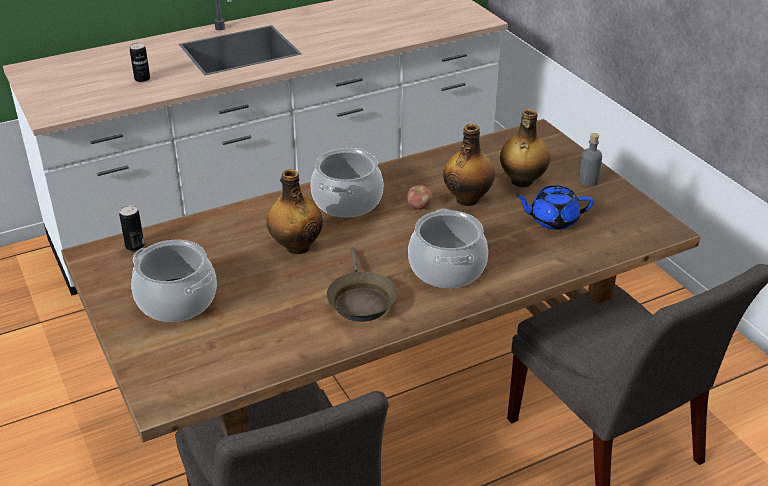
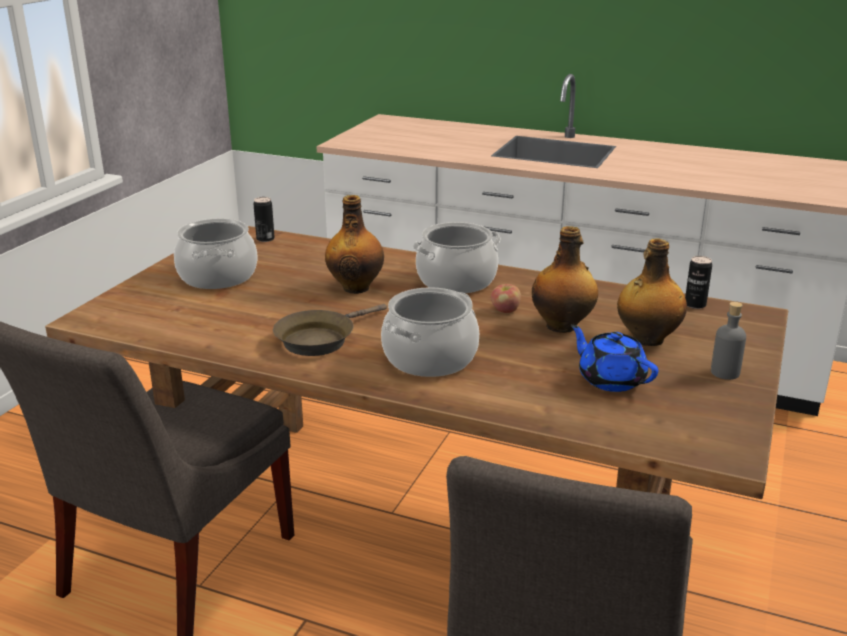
camera: 50 degrees right, 10 degrees down
(142, 79) = (443, 144): can -> can (695, 305)

